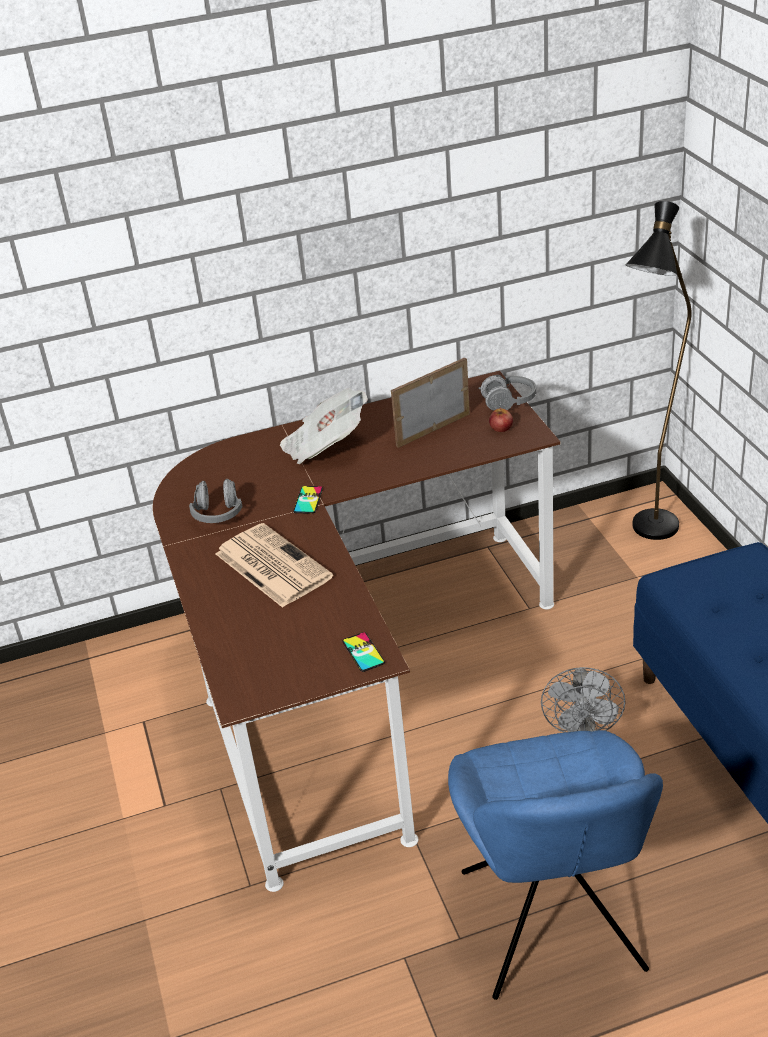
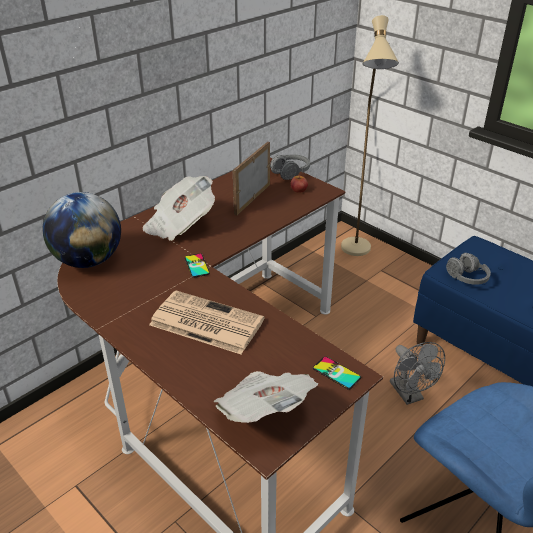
camera: 30 degrees left, 0 degrees up
(202, 469) = (88, 260): none -> globe
(218, 514) = (128, 292): grey headphones -> grey headphones (466, 278)
(263, 667) = (264, 411): none -> newspaper
(650, 536) = (357, 254): black floor lamp -> beige floor lamp

